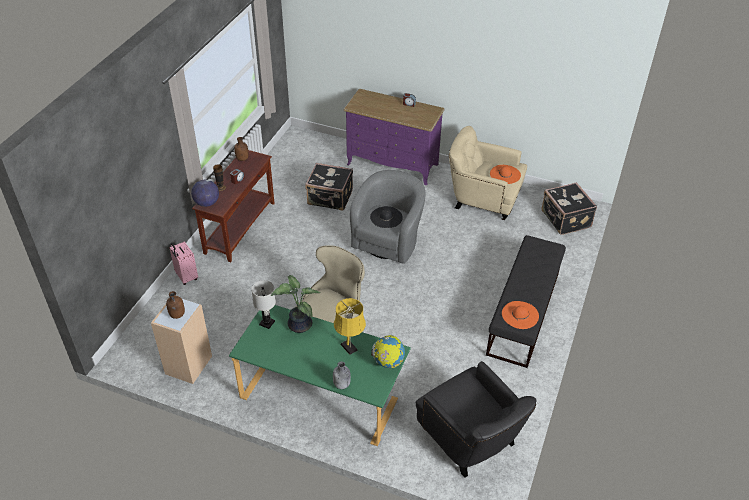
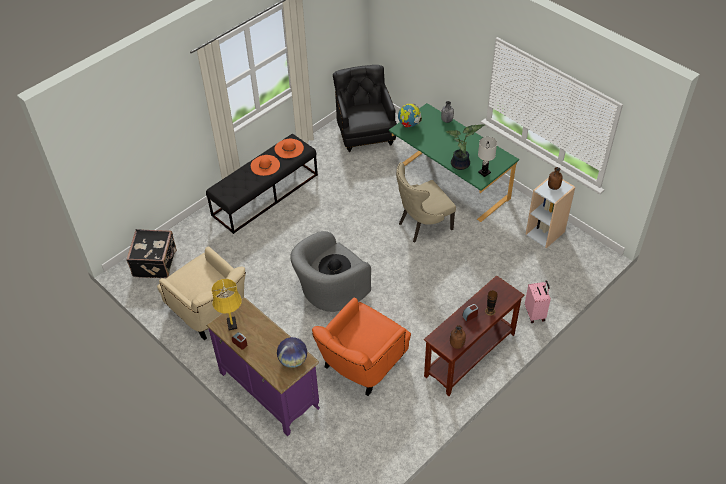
camera: 155 degrees left, 5 degrees up
(206, 203) = (508, 295): globe -> globe (293, 360)
(330, 198) = (361, 363): black suitcase -> orange armchair
(350, 348) = (431, 139): yellow table lamp -> yellow table lamp (231, 322)
(505, 174) = (190, 275): orange hat -> orange hat (265, 165)

